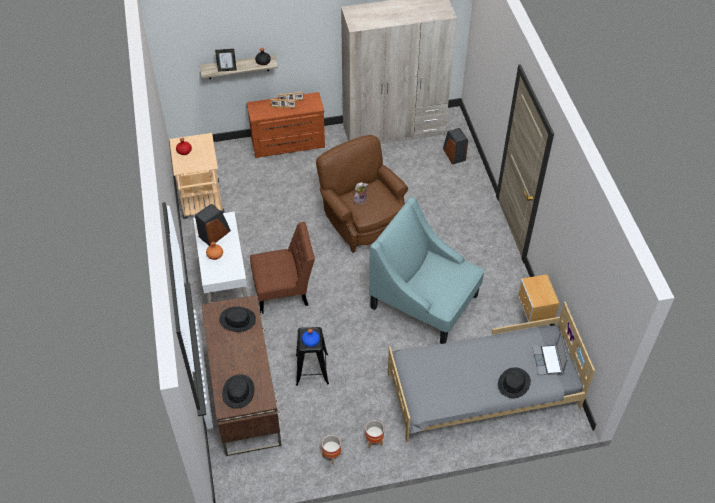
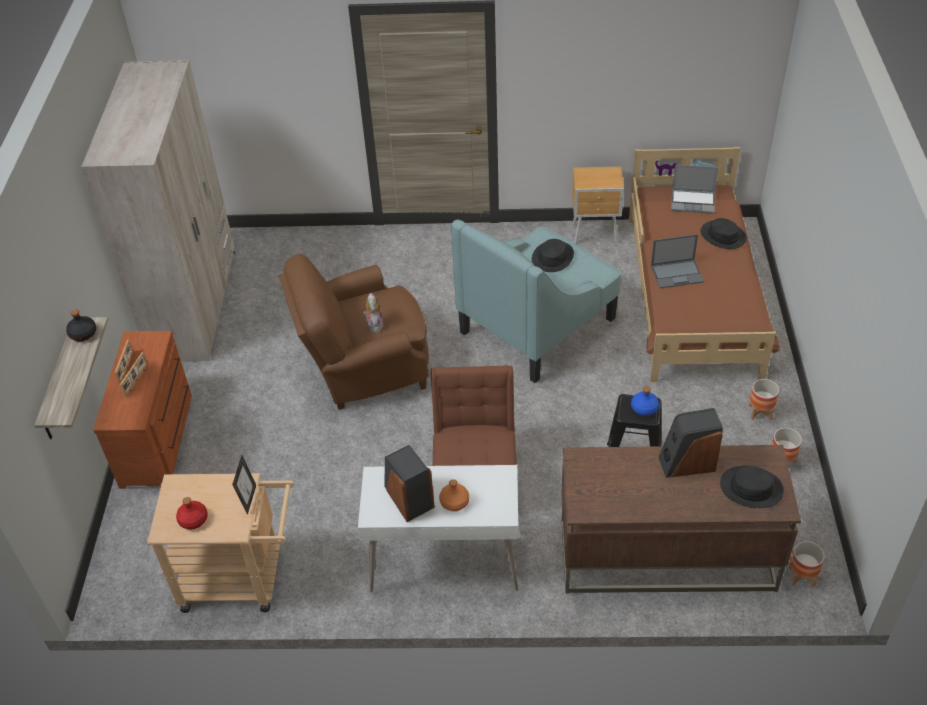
camera: 75 degrees left, 5 degrees down
(227, 69) = (74, 385): picture frame -> picture frame (249, 499)
(237, 319) = (609, 476): black hat -> black hat (552, 257)
(239, 469) = (801, 576): none -> planter
(453, 154) = (279, 251): speaker -> speaker (687, 463)
(461, 357) = (677, 274): none -> laptop
(482, 391) = (693, 296): grey bed -> brown bed

